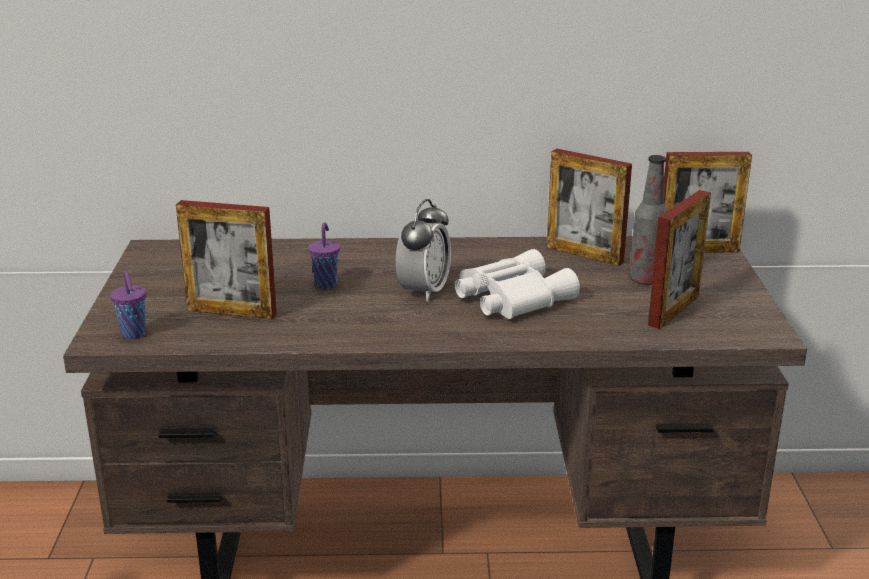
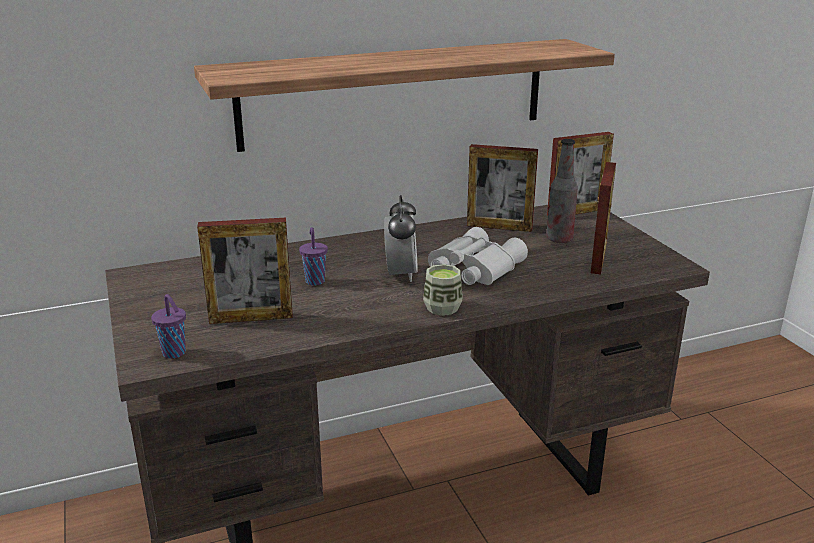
camera: 20 degrees left, 0 degrees up
(438, 336) = (442, 308): none -> cup
(470, 78) = (395, 93): none -> shelf

